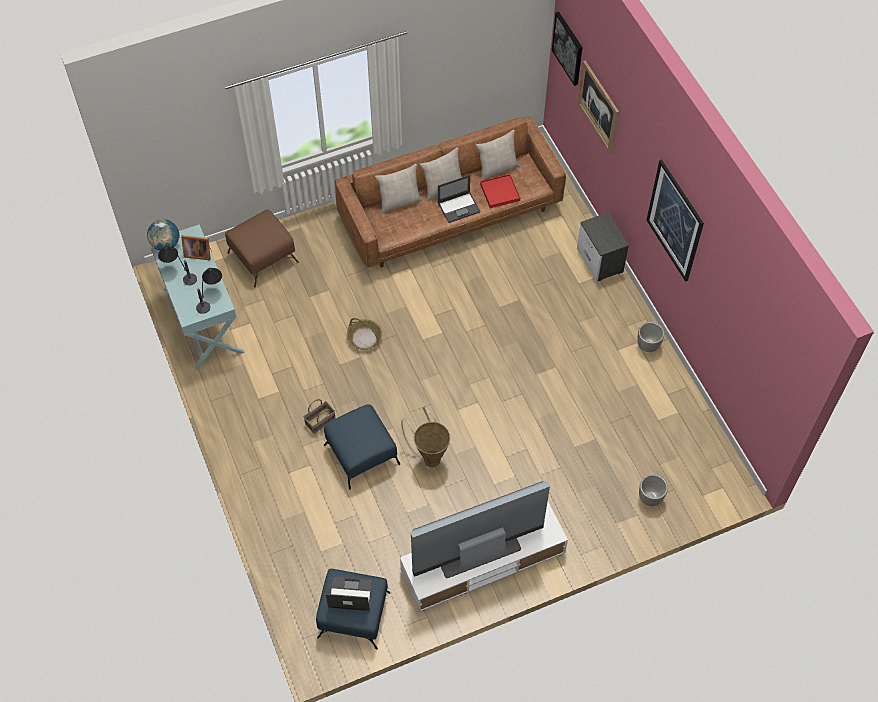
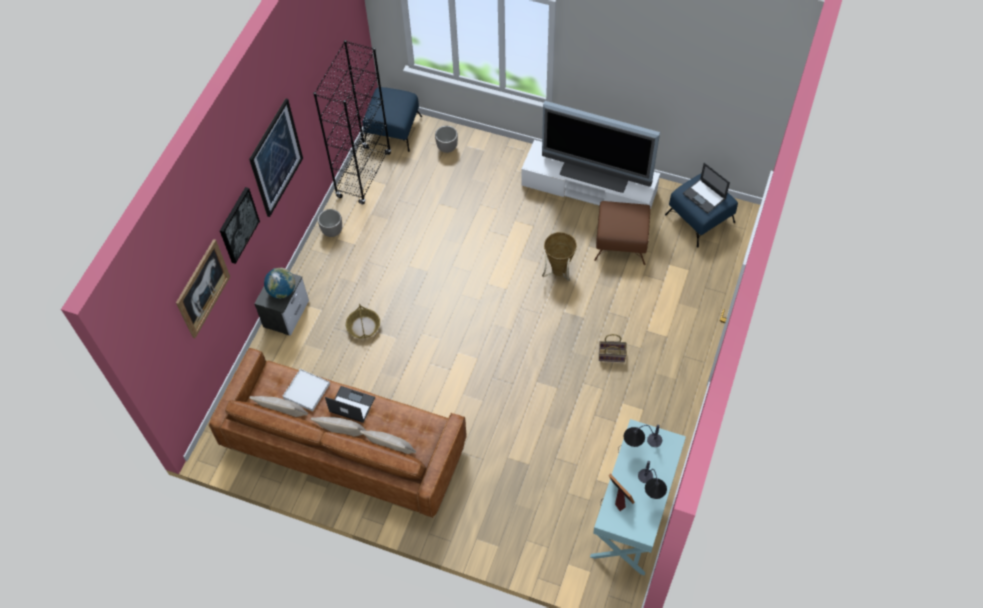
camera: 135 degrees left, 0 degrees up
(166, 244) = (640, 529): globe -> globe (282, 291)
(263, 257) = (533, 534): brown ottoman -> brown ottoman (620, 241)
(361, 454) = (603, 310): blue ottoman -> blue ottoman (392, 130)
(364, 338) = (519, 393): basket -> basket (363, 326)
(500, 192) = (307, 391): red tray -> white tray
(568, 48) = (161, 344): picture -> picture (238, 225)
(686, 413) = (364, 175): none -> black bookcase

